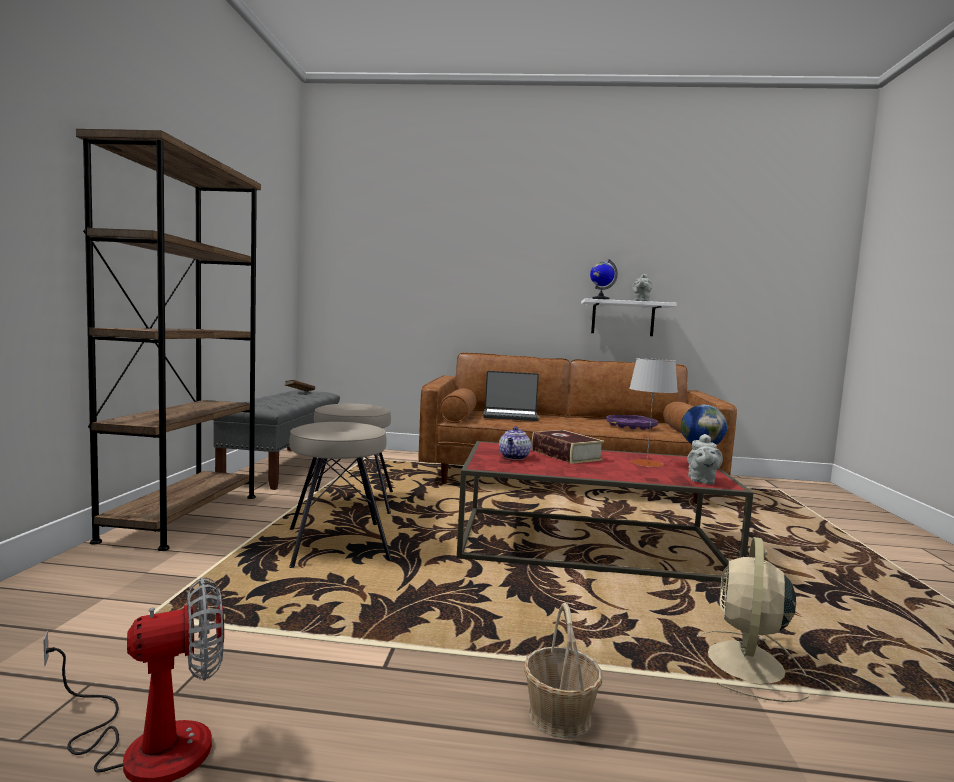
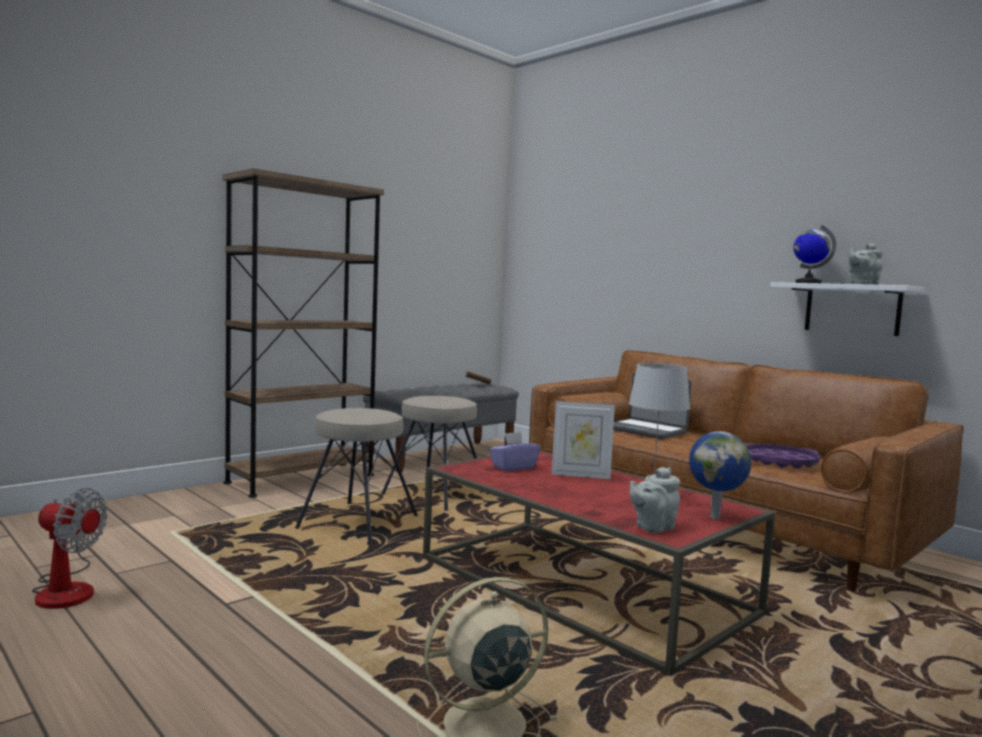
camera: 40 degrees right, 0 degrees up
(514, 457) = (513, 467): teapot -> purple tissue box
(559, 716) = (257, 676): basket -> none
(566, 455) = (580, 475): book -> picture frame

